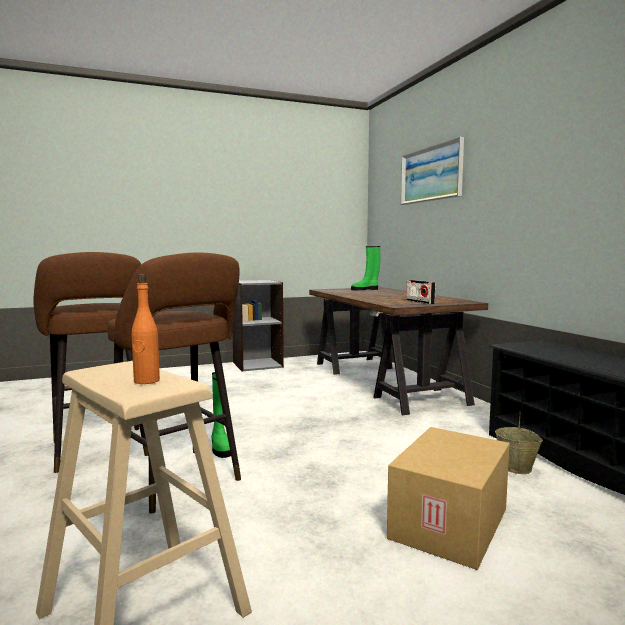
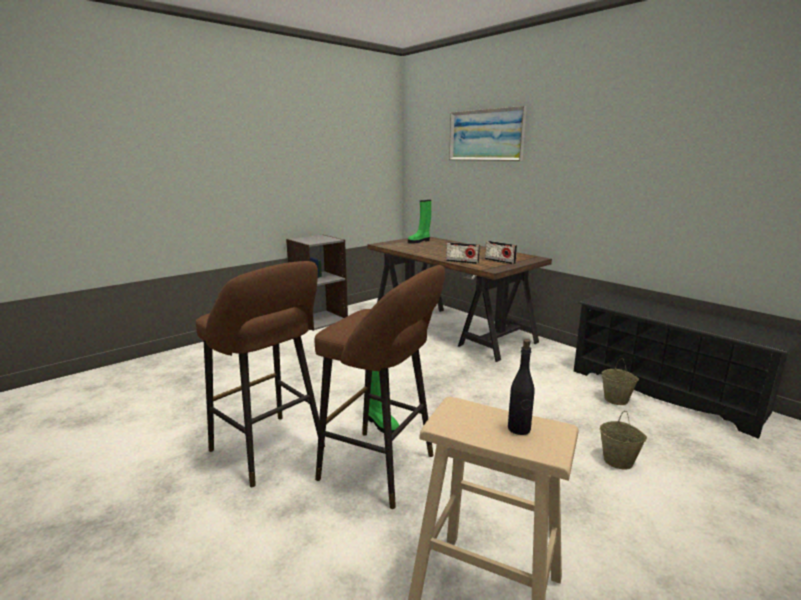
camera: 20 degrees left, 10 degrees up
(146, 381) = (519, 429): orange bottle -> black bottle
(376, 300) = (462, 262): none -> radio
(451, 524) = (618, 461): cardboard box -> beige bucket

